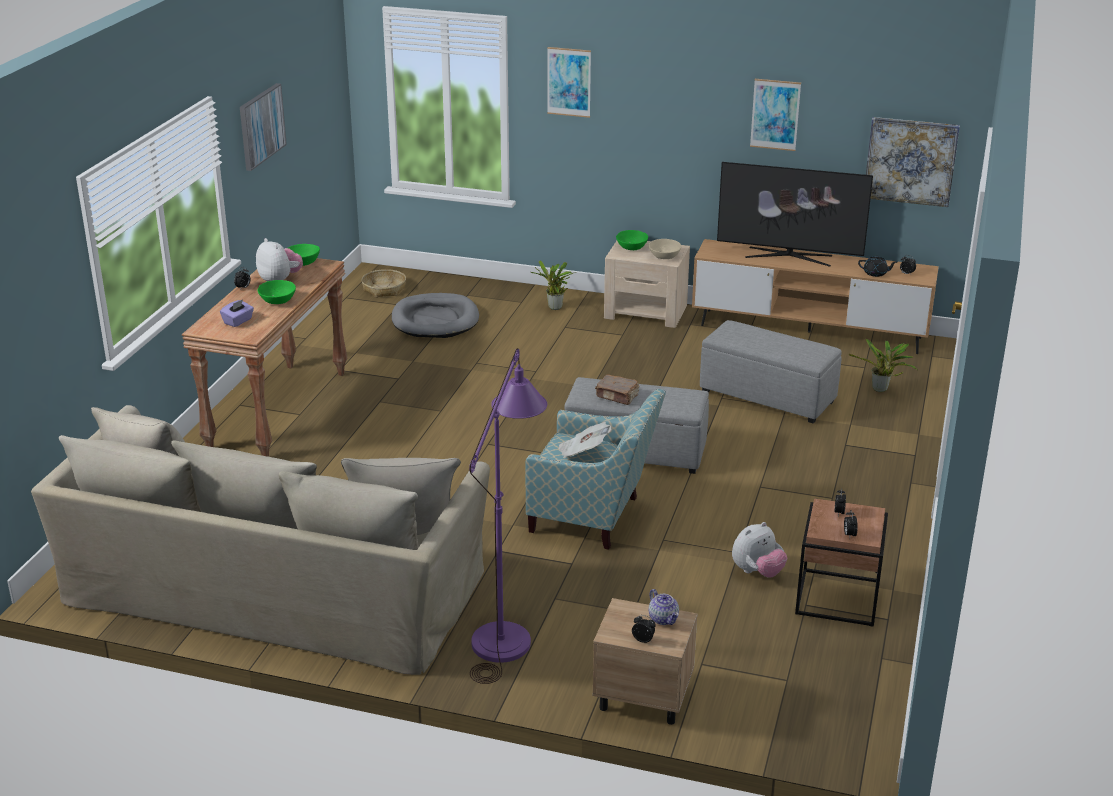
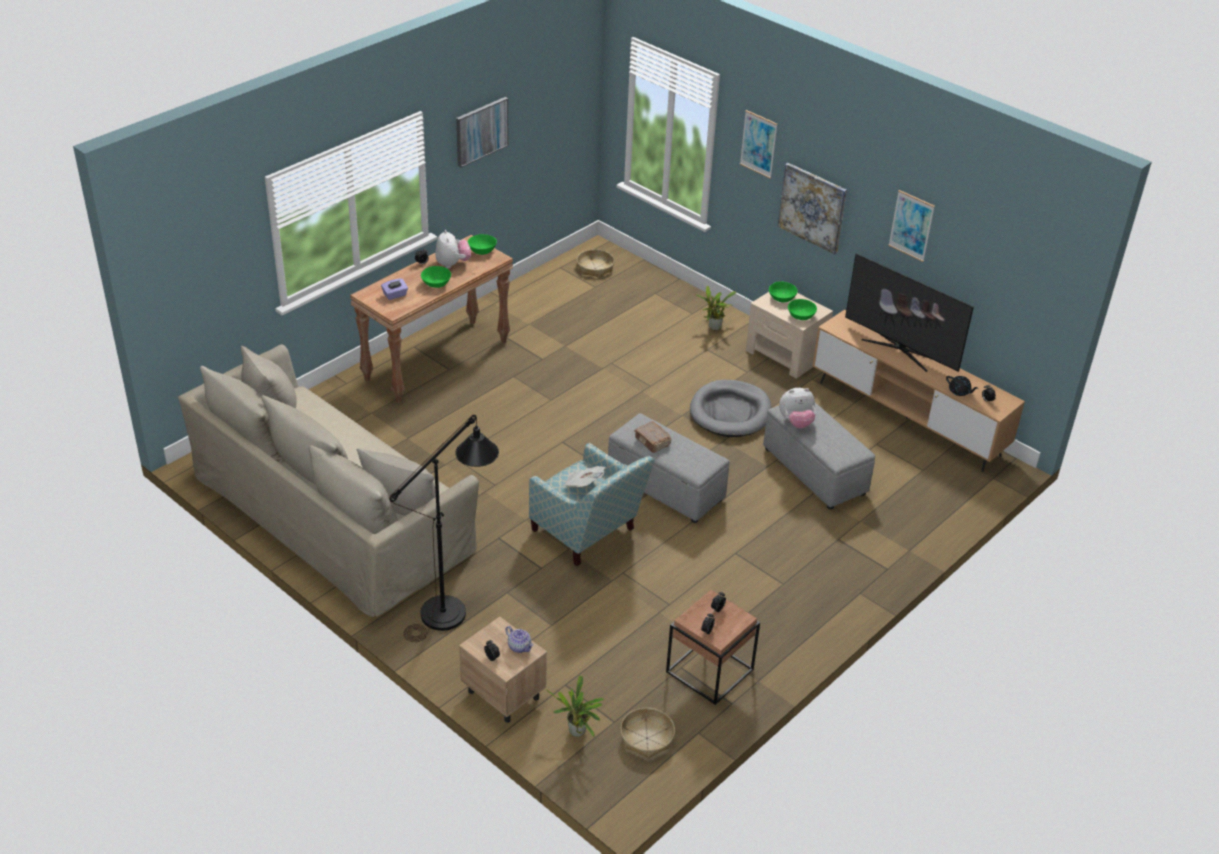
camera: 25 degrees right, 10 degrees up
(435, 320) = (611, 311): grey dog bed -> grey dog bed (730, 412)
(506, 633) = (453, 607): purple floor lamp -> black floor lamp
(664, 619) = (520, 647): teapot -> teapot turned 45 degrees counterclockwise
(665, 256) = (801, 316): beige bowl -> green bowl
(757, 572) = (668, 626): plush toy -> plush toy (796, 422)
(835, 683) = (646, 738): none -> basket
(881, 390) = (916, 497): potted plant -> potted plant (577, 733)
(910, 161) = (1014, 303): picture -> picture (812, 207)

